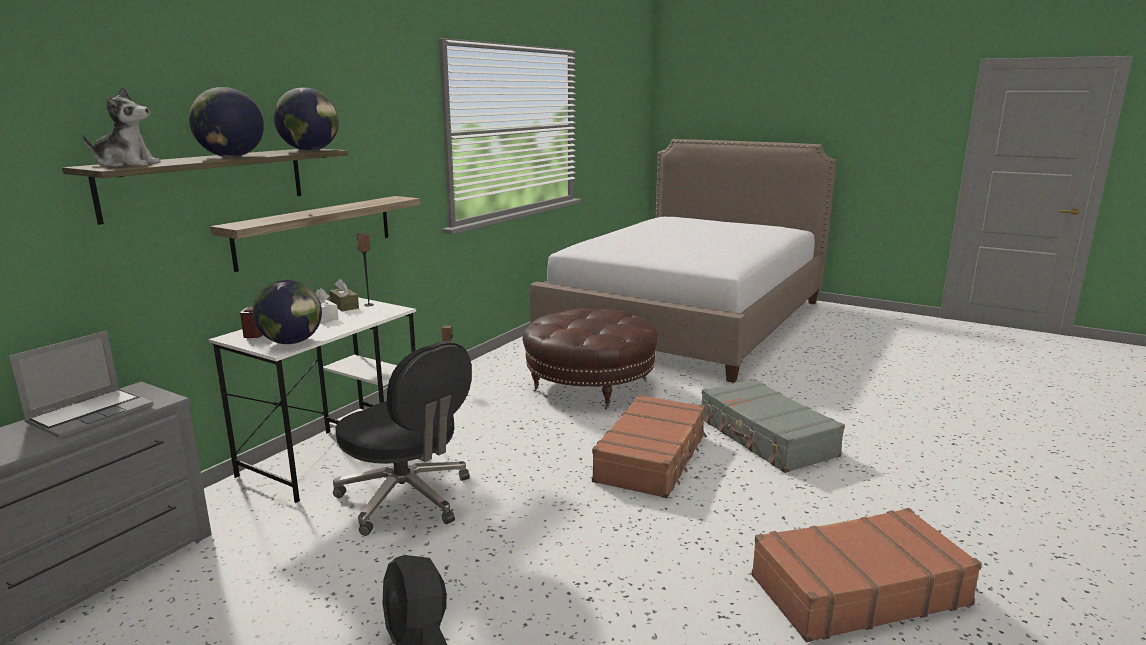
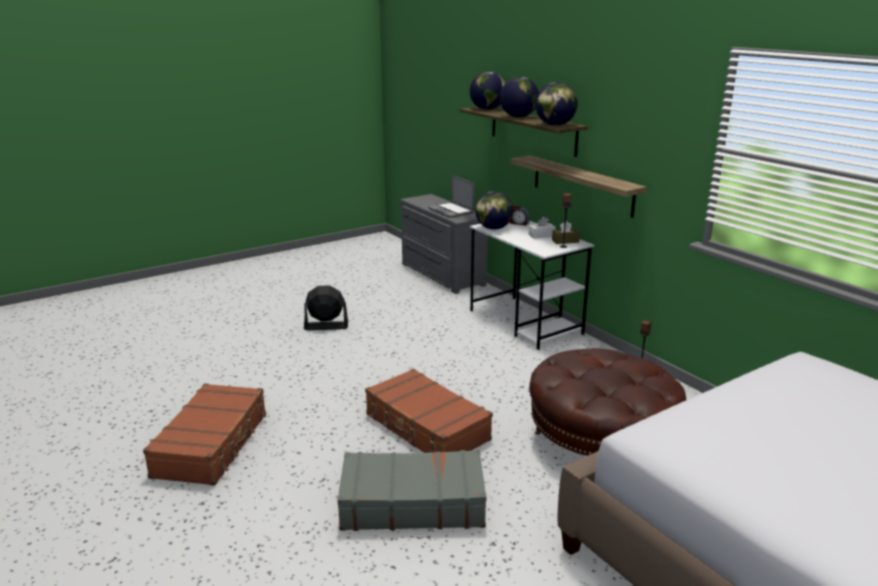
camera: 115 degrees right, 5 degrees up
(126, 164) = (487, 109): plush toy -> globe
(407, 499) = (448, 336): black office chair -> none

